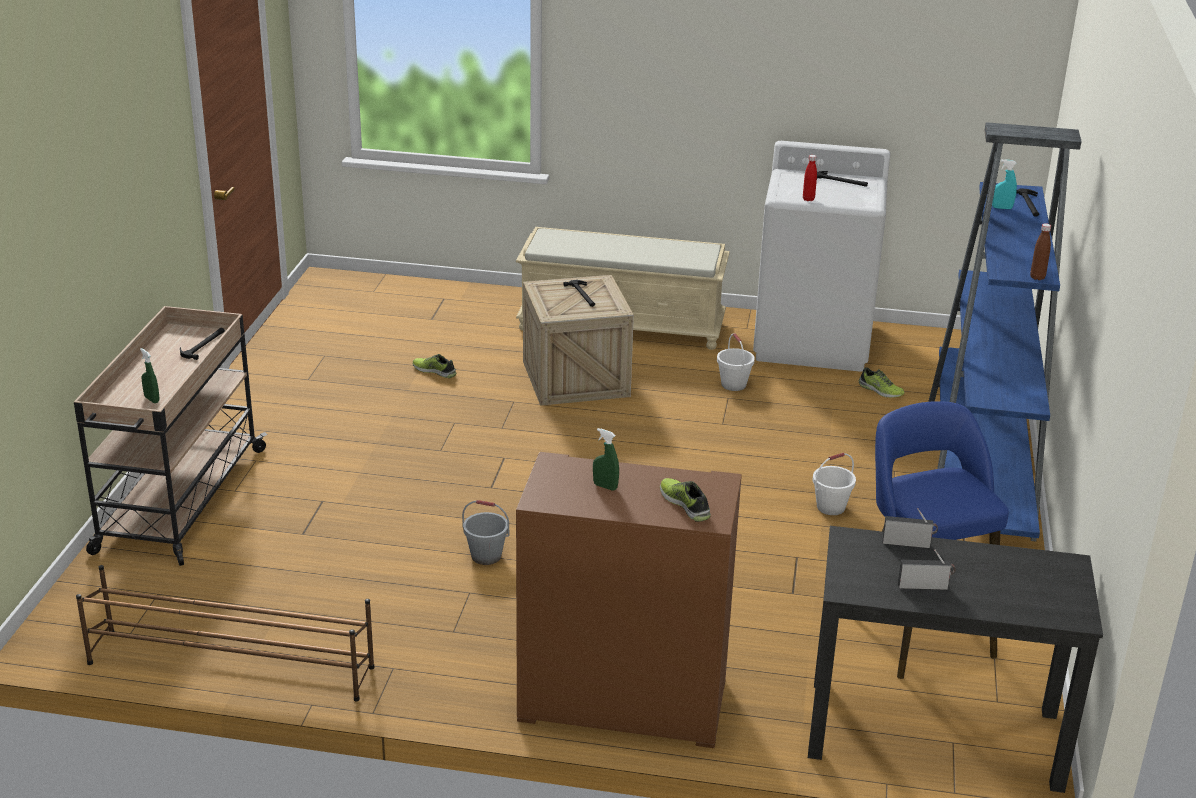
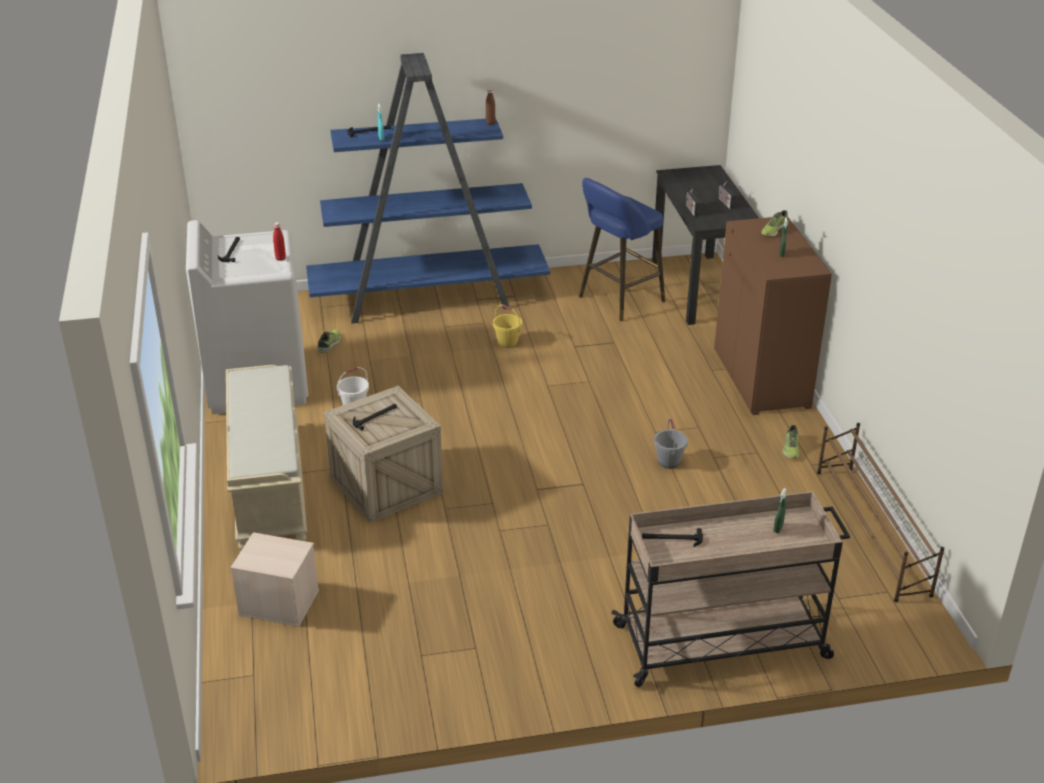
camera: 110 degrees left, 5 degrees up
(435, 371) = (415, 570): shoe -> shoe (790, 448)
(448, 309) = (277, 603): none -> beige storage box
(831, 507) = (507, 342): white bucket -> yellow bucket

